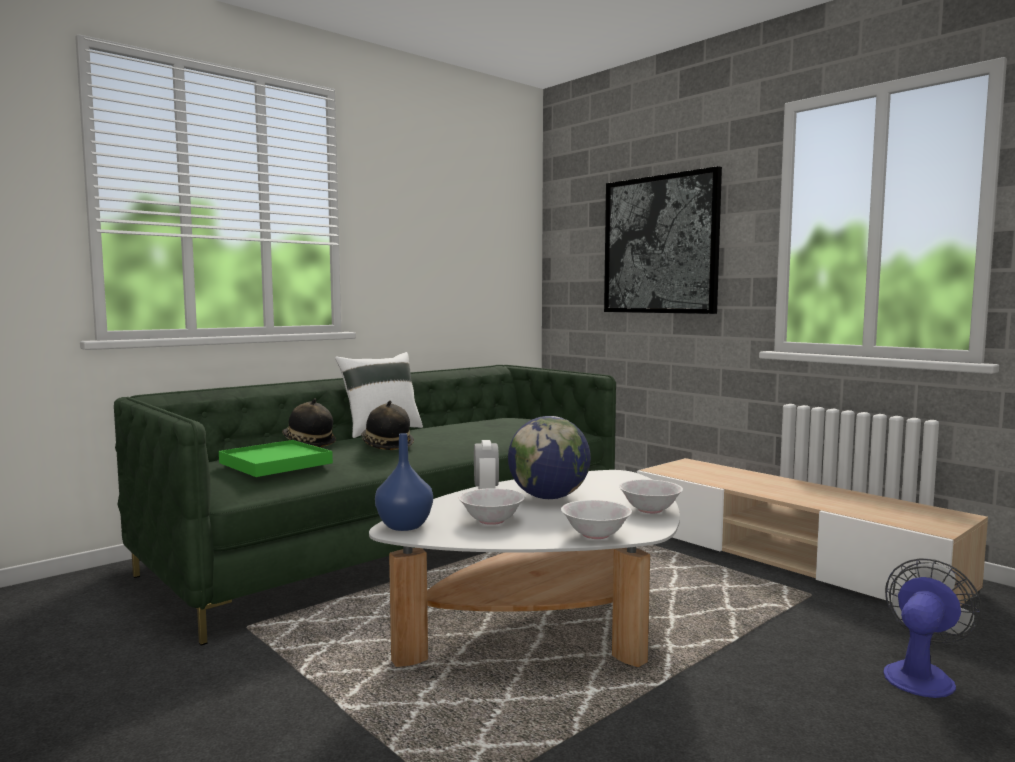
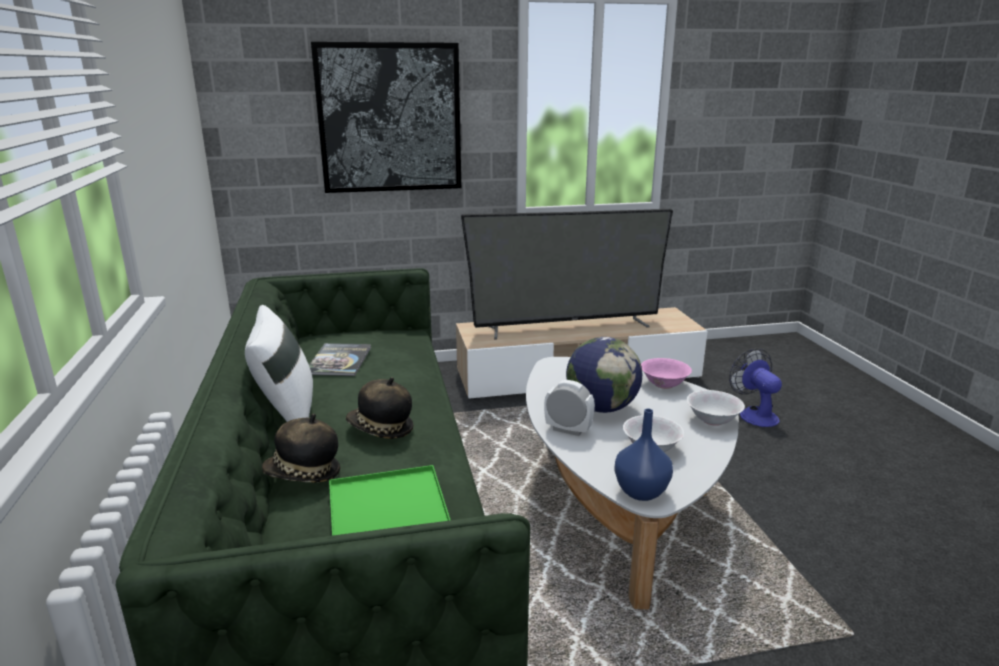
camera: 60 degrees left, 15 degrees up
(476, 423) = (339, 361): none -> book
(650, 510) = (664, 384): white bowl -> pink bowl
(777, 486) = (566, 326): none -> television

